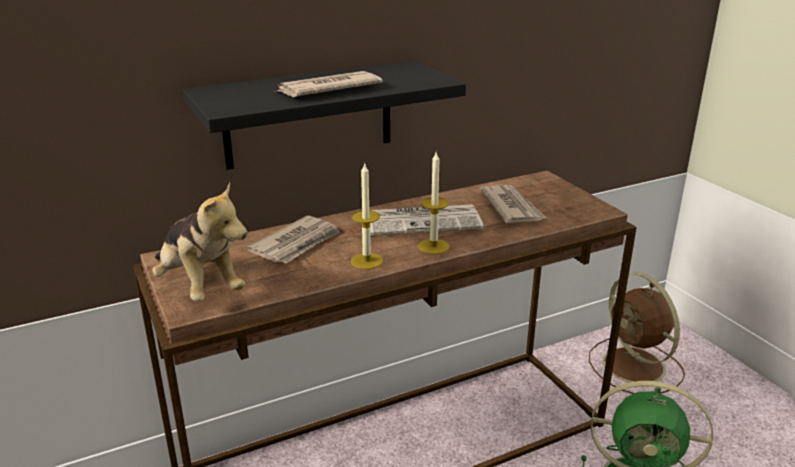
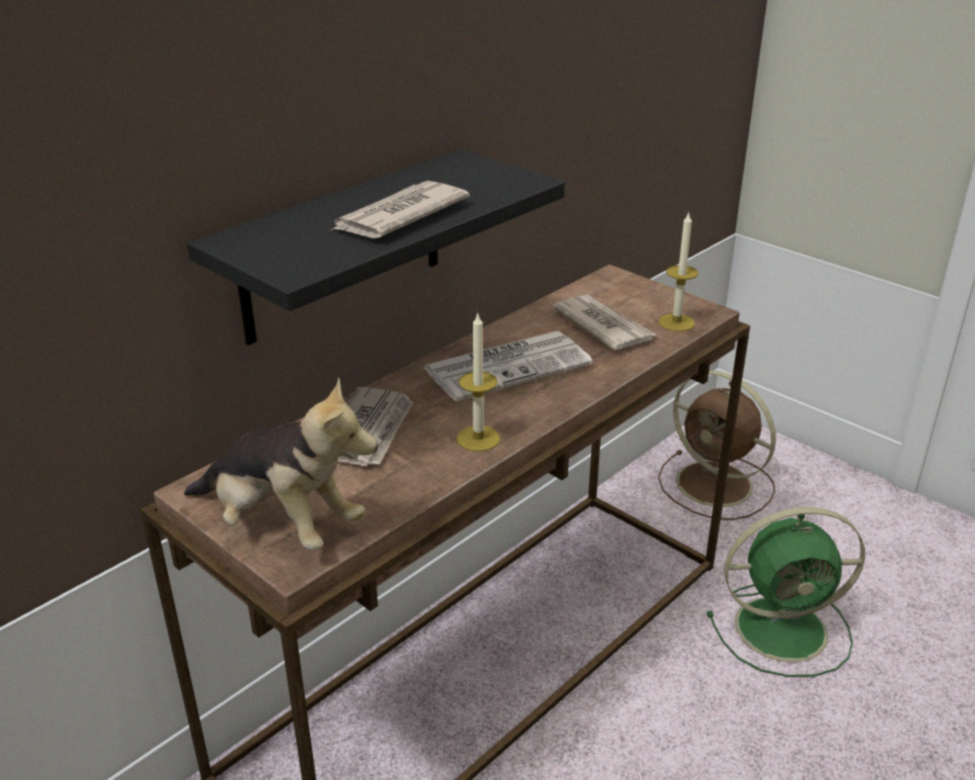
camera: 20 degrees left, 5 degrees up
(433, 246) = (547, 400): candle -> candle (676, 322)

